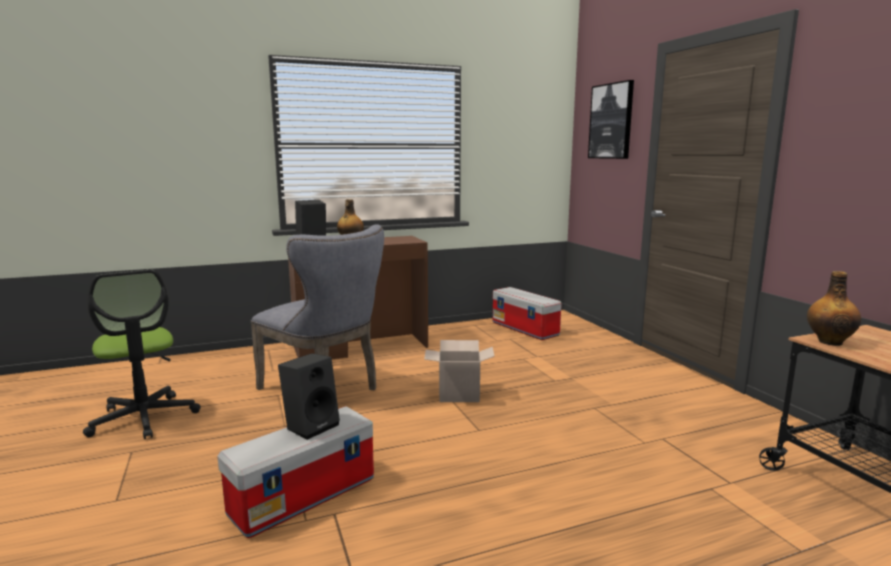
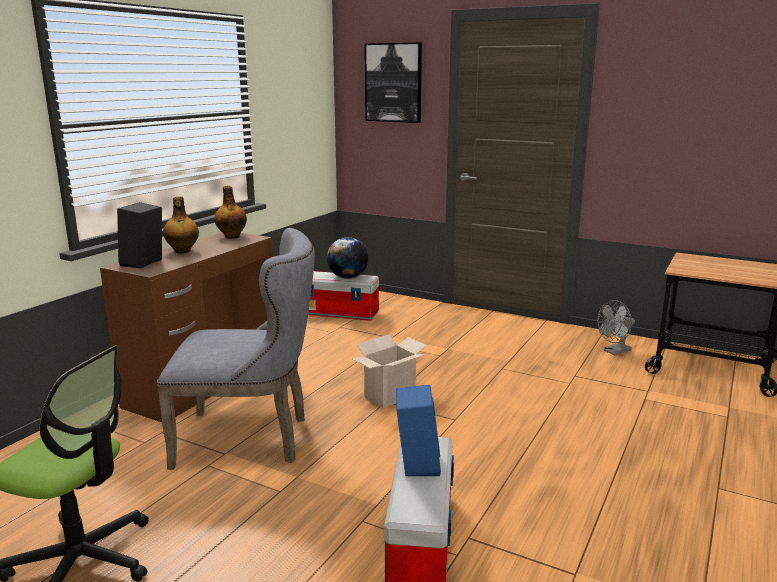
camera: 40 degrees left, 5 degrees up
(311, 425) = (416, 463): black speaker -> blue speaker
(532, 297) = (348, 277): none -> globe
(756, 434) = (614, 352): none -> grey fan
(829, 342) = (687, 270): bottle -> bottle (232, 236)

